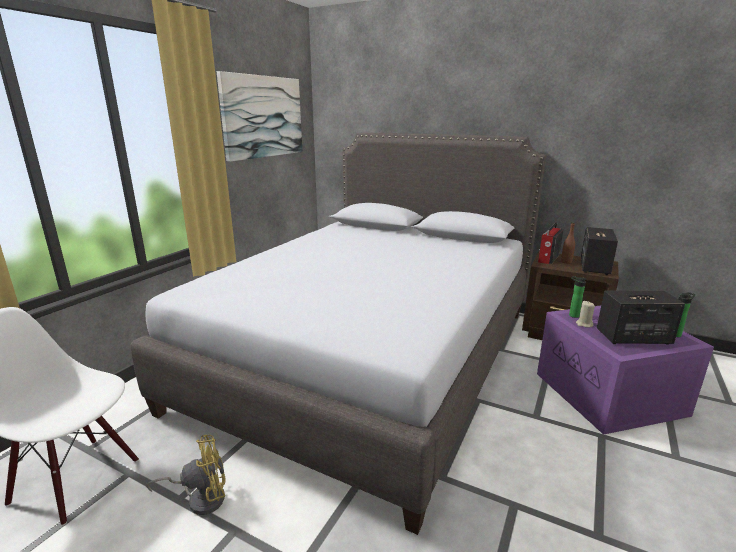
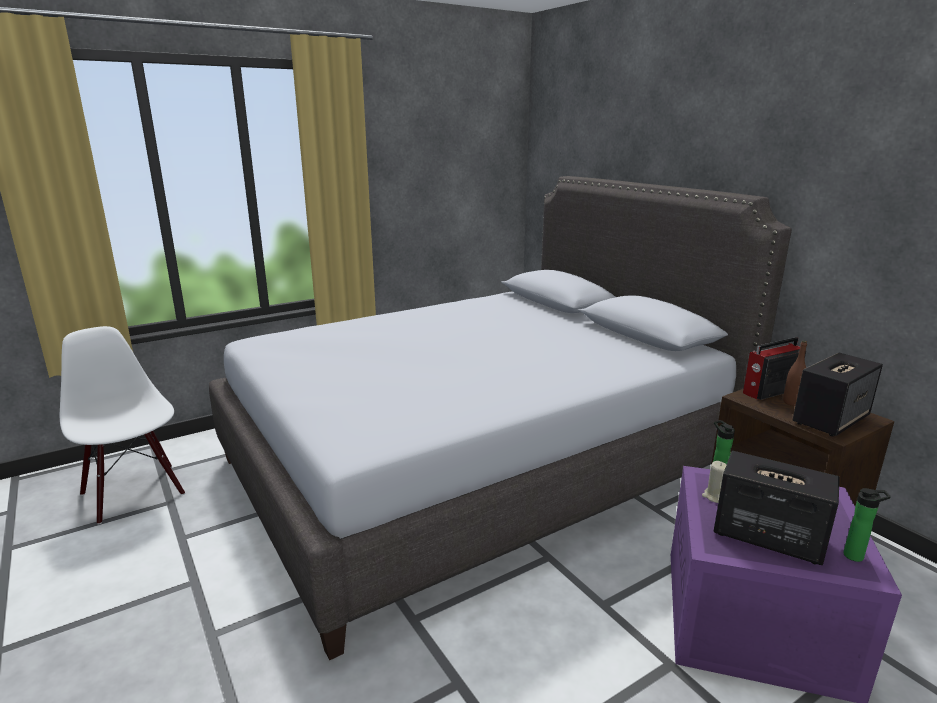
camera: 30 degrees right, 0 degrees up
(201, 498) = (196, 544): yellow fan -> none
(263, 117) = (441, 153): picture -> none

